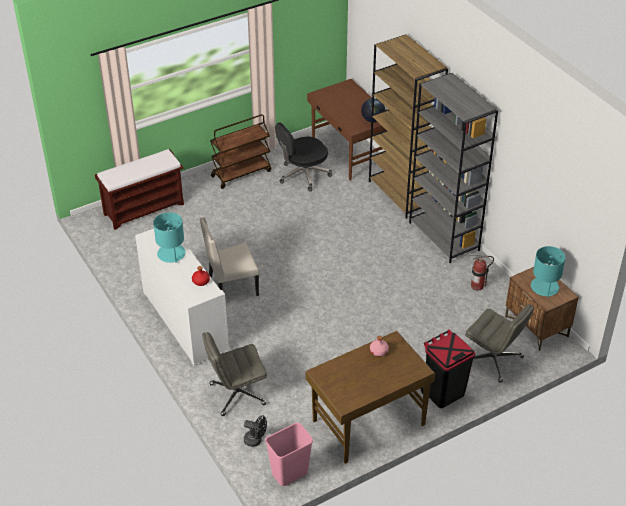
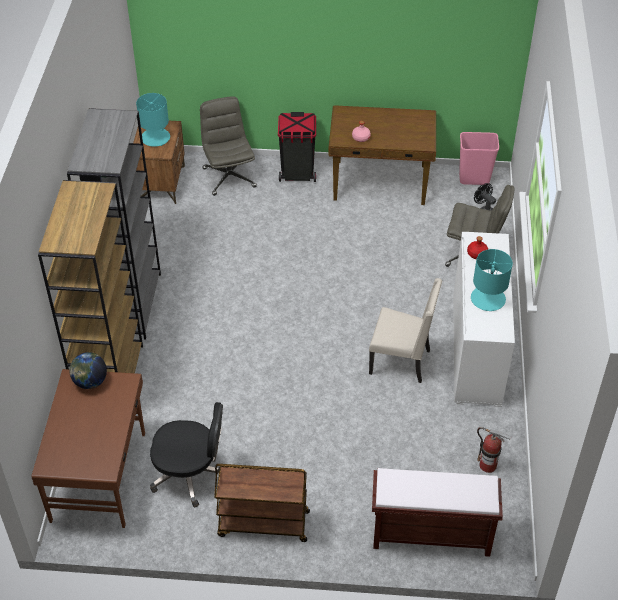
camera: 145 degrees left, 5 degrees up
(477, 286) = (164, 240): fire extinguisher -> fire extinguisher (488, 465)

